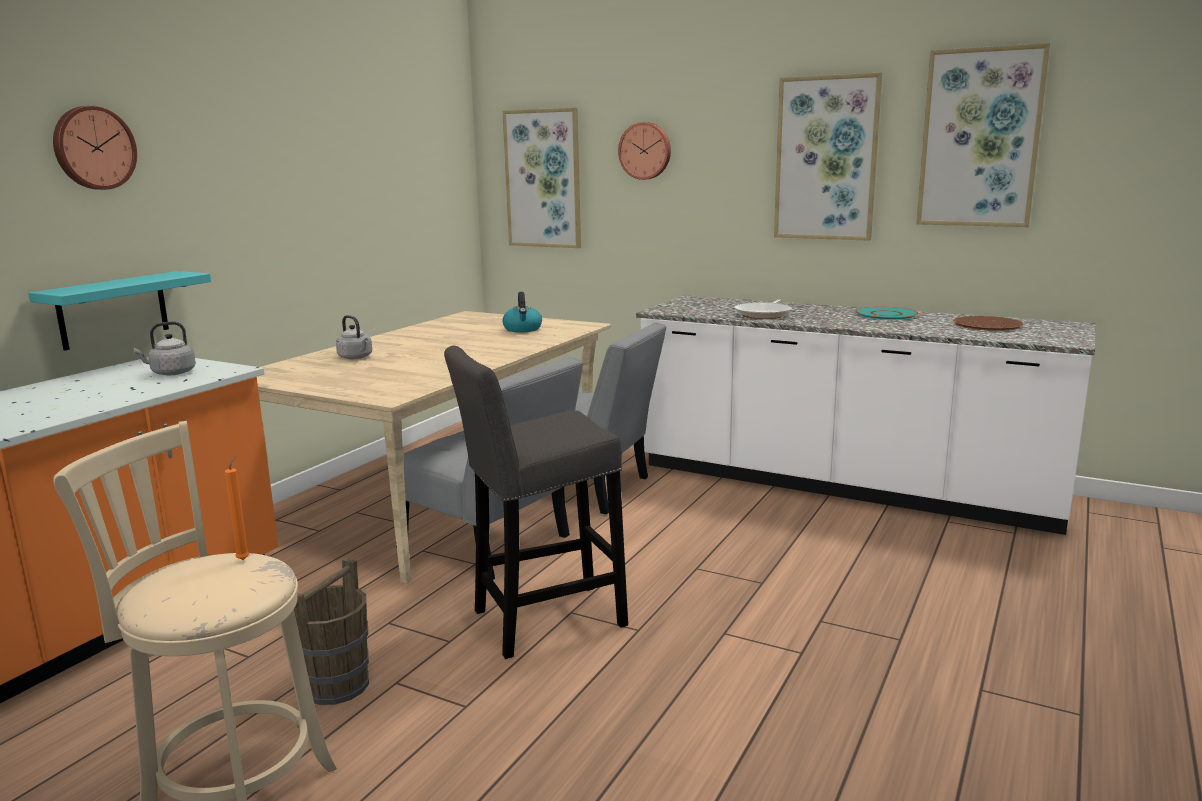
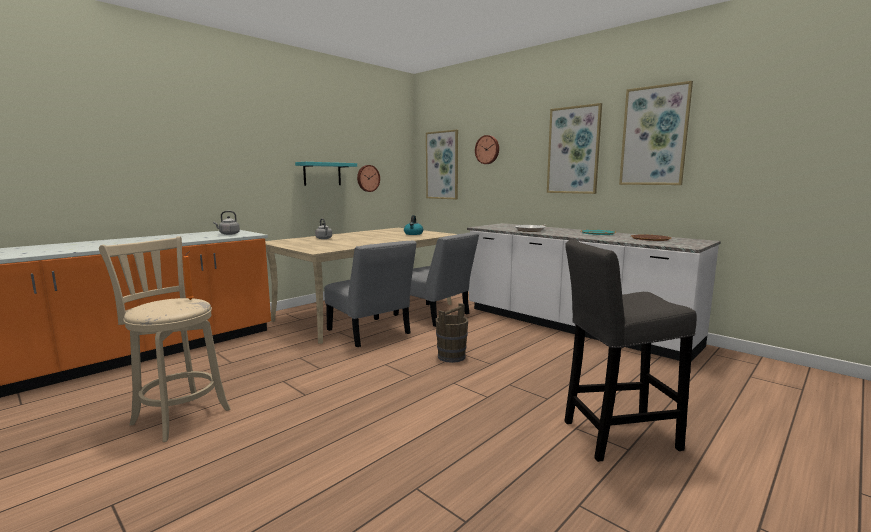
camera: 15 degrees right, 5 degrees down
(93, 148) = (213, 136): wall clock -> wall clock (367, 178)
(113, 310) = (216, 207): turquoise shelf -> turquoise shelf (322, 174)
(336, 685) = (257, 378): brown bucket -> brown bucket (451, 356)
(541, 621) = (368, 366): grey stool -> grey stool (615, 436)

